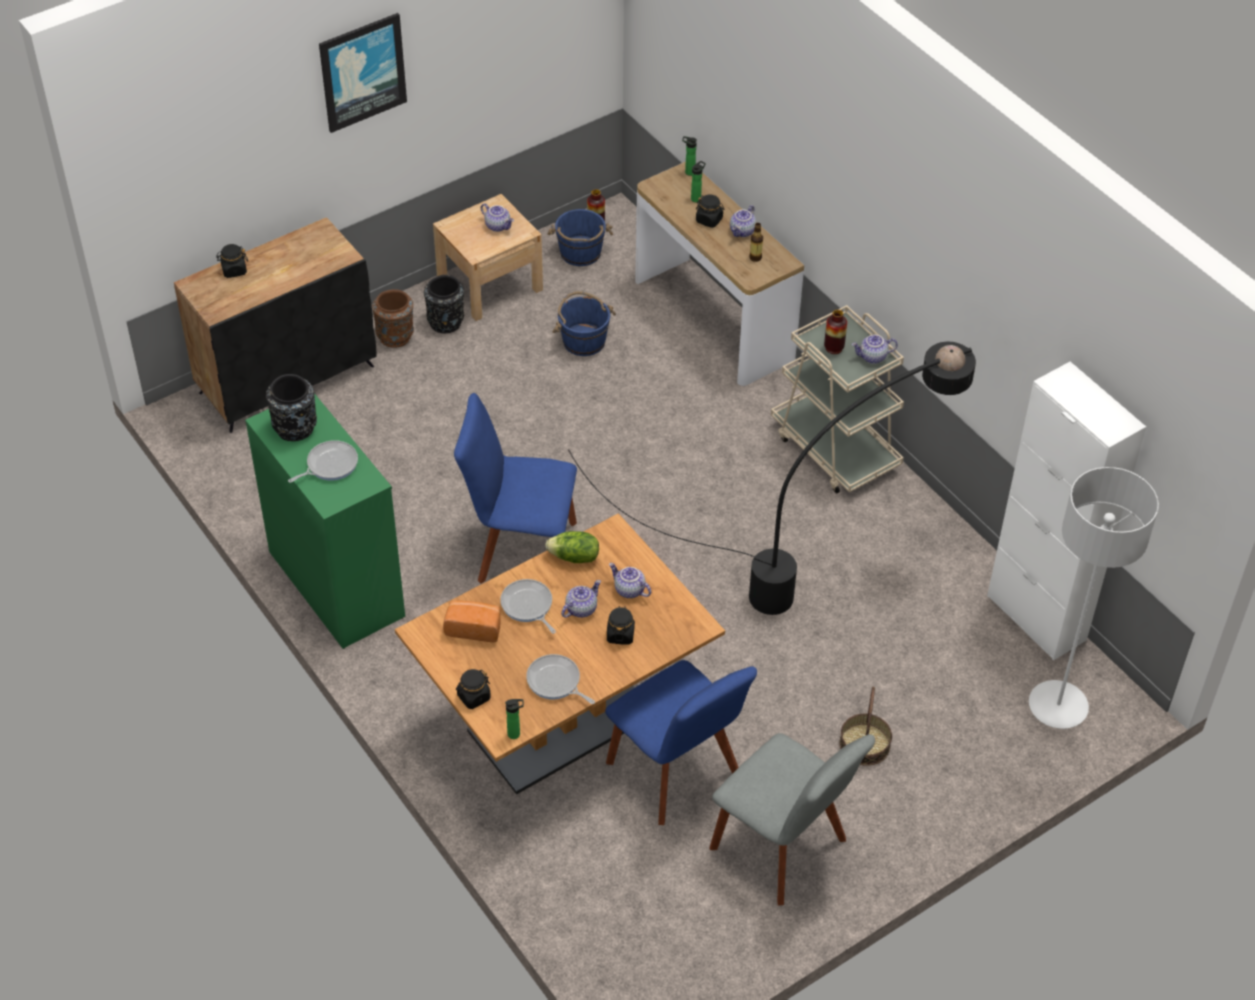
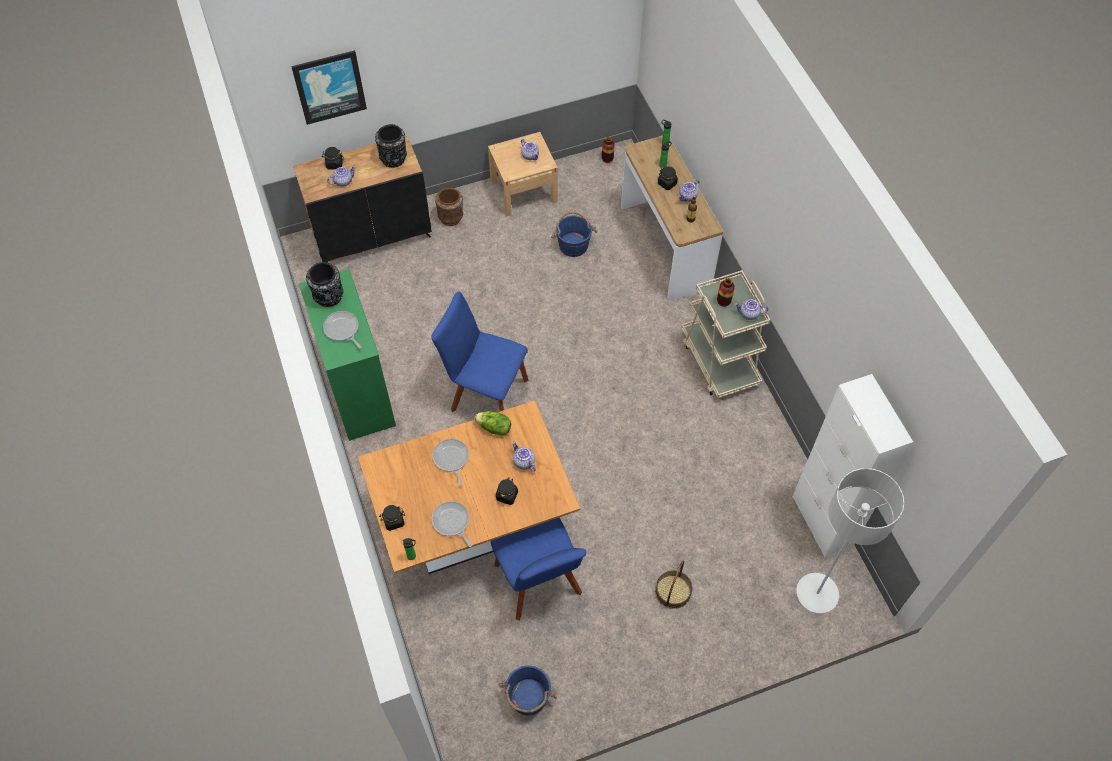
camera: 15 degrees right, 10 degrees up
(329, 465) = (342, 330): frying pan -> frying pan turned 105 degrees counterclockwise
(362, 71) = (436, 42): picture -> picture (329, 86)
(446, 322) = (487, 213): black vase -> black vase (394, 158)
(474, 628) = (410, 468): bread -> none
(580, 253) = (590, 179): blue bucket -> blue bucket (528, 698)
(580, 609) = (486, 469): teapot -> teapot (343, 181)
(783, 849) = (593, 658): grey chair -> none
(806, 562) = (674, 443): black floor lamp -> none

